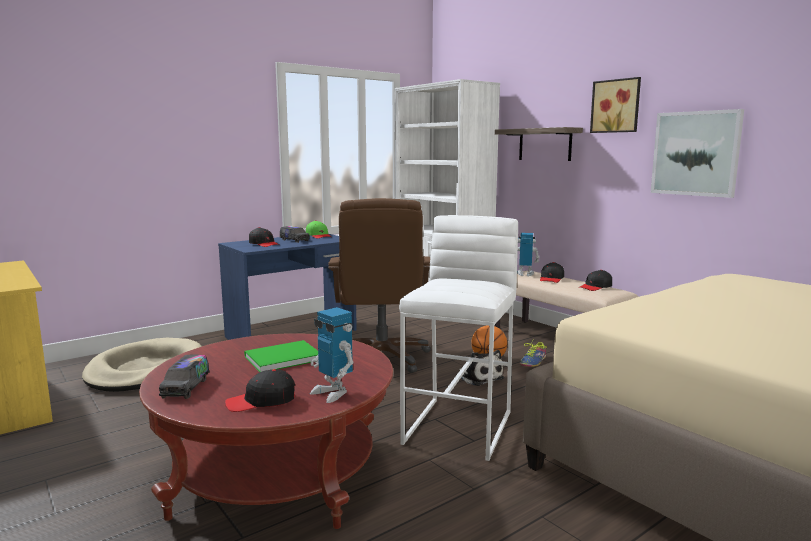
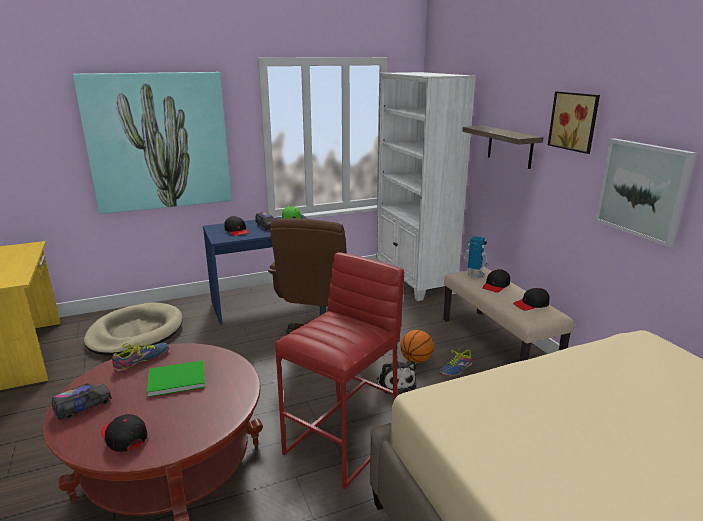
camera: 15 degrees right, 10 degrees up
(167, 146) = (159, 142): none -> picture
(186, 387) = (83, 407): toy truck -> toy truck turned 150 degrees counterclockwise
(224, 349) = (141, 360): none -> shoe
(261, 401) = (123, 436): black cap -> black cap turned 45 degrees clockwise
(332, 393) = (182, 435): toy robot -> none
(460, 427) = (343, 442): white stool -> red stool

